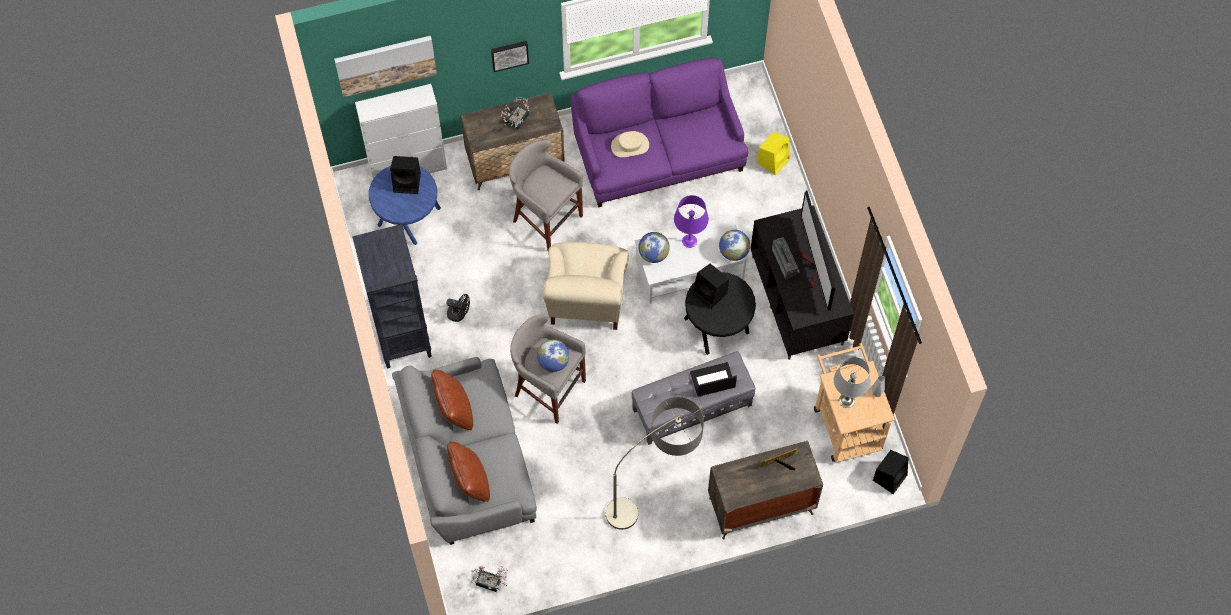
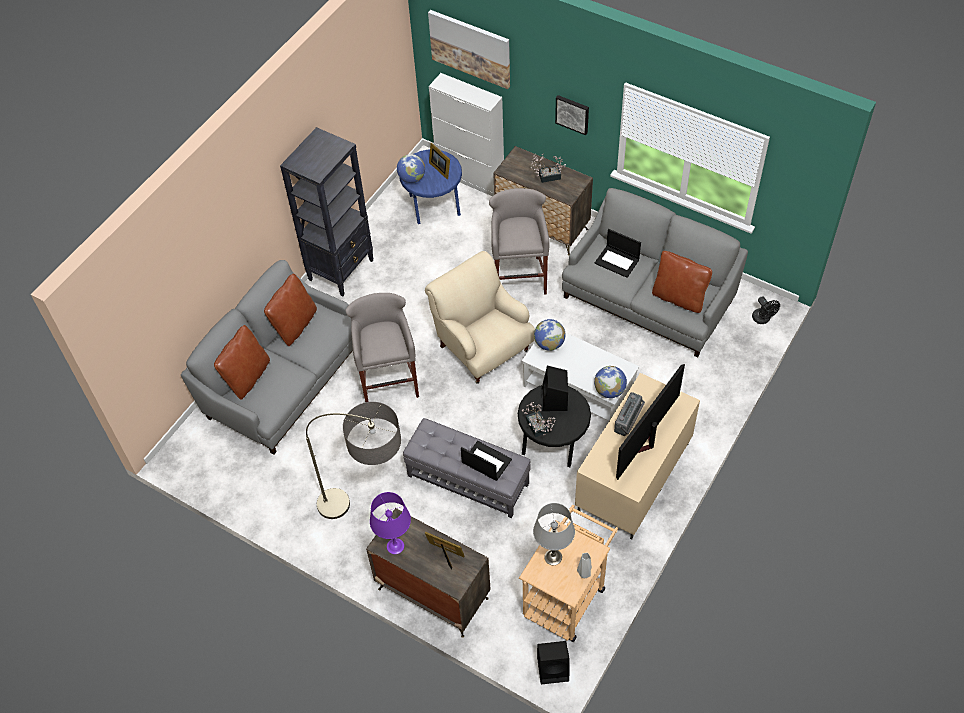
camera: 50 degrees right, 10 degrees down
(408, 182) = (440, 168): black speaker -> picture frame
(459, 314) = (392, 286): black fan -> black fan (763, 319)
(491, 583) = (199, 467): potted plant -> potted plant (538, 428)
(553, 362) = (382, 342): globe -> globe (412, 178)
(586, 300) = (483, 347): beige armchair -> beige armchair turned 90 degrees clockwise
(630, 145) = (617, 261): beige hat -> laptop
(659, 152) = (649, 297): purple sofa -> grey sofa
(689, 241) = (586, 357): purple table lamp -> purple table lamp (395, 546)
(703, 137) = (679, 298): none -> brown pillow
(773, 160) = (730, 369): yellow speaker -> none
(798, 301) = (634, 478): black tv stand -> beige tv stand

